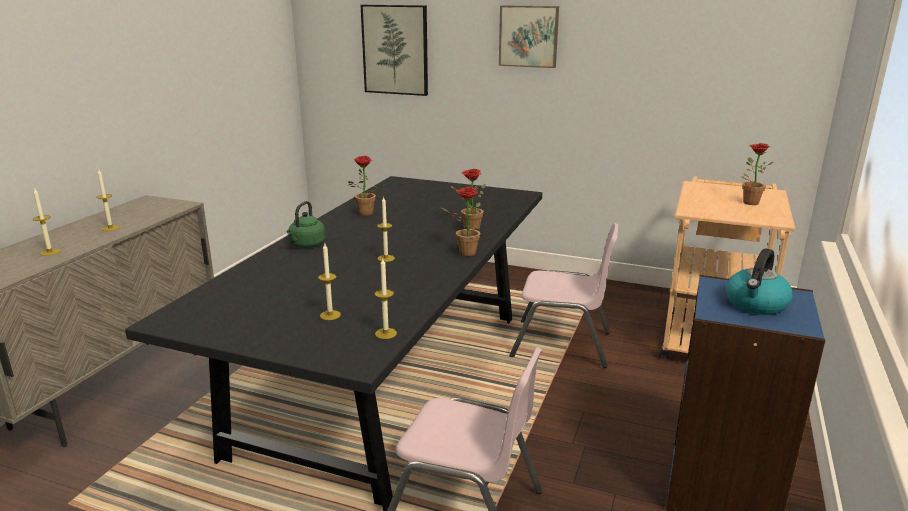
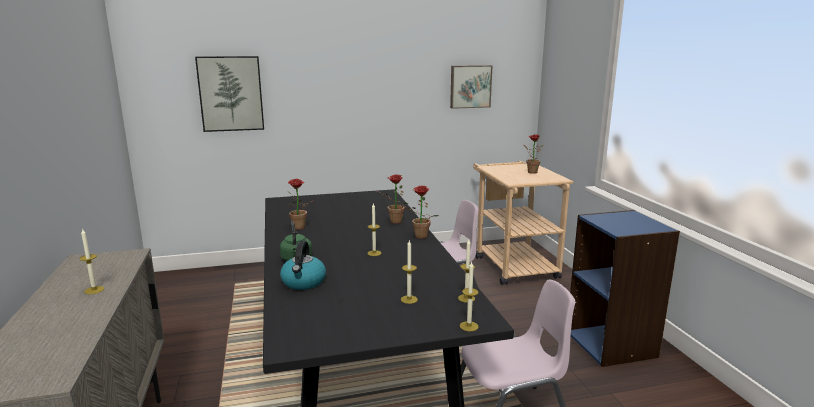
camera: 35 degrees left, 5 degrees down
(50, 252) = (68, 327): candle -> candle (469, 326)
(529, 36) = (347, 77): picture -> picture (470, 86)
(756, 304) = (627, 222): kettle -> kettle (303, 282)

